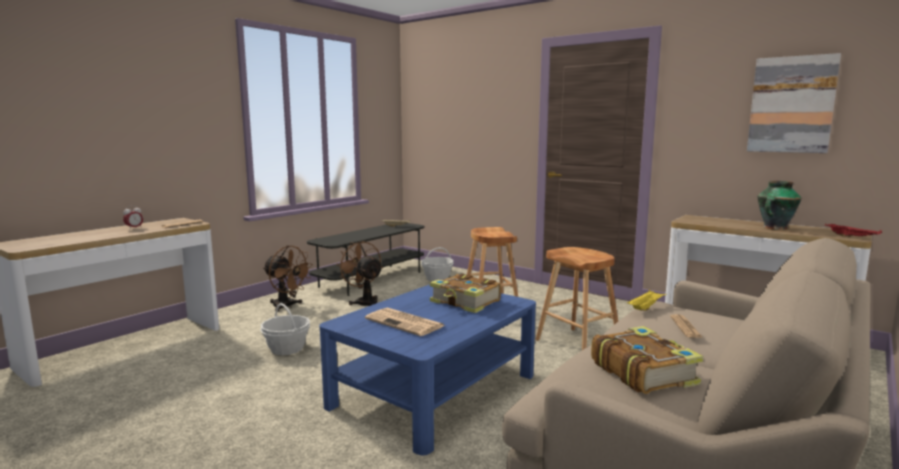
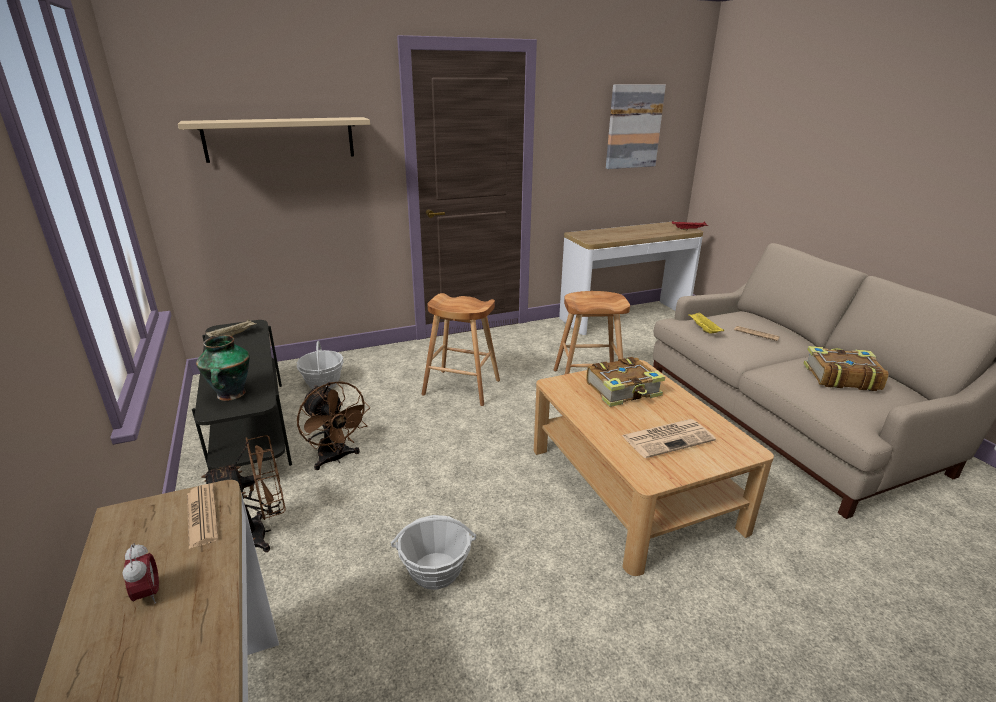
camera: 60 degrees left, 15 degrees up
(364, 302) = (336, 459): brown fan -> brown fan turned 120 degrees counterclockwise
(434, 390) = (633, 487): blue coffee table -> beige coffee table
(464, 112) = (280, 139): none -> beige shelf
(774, 228) = (644, 232): vase -> vase (231, 395)

